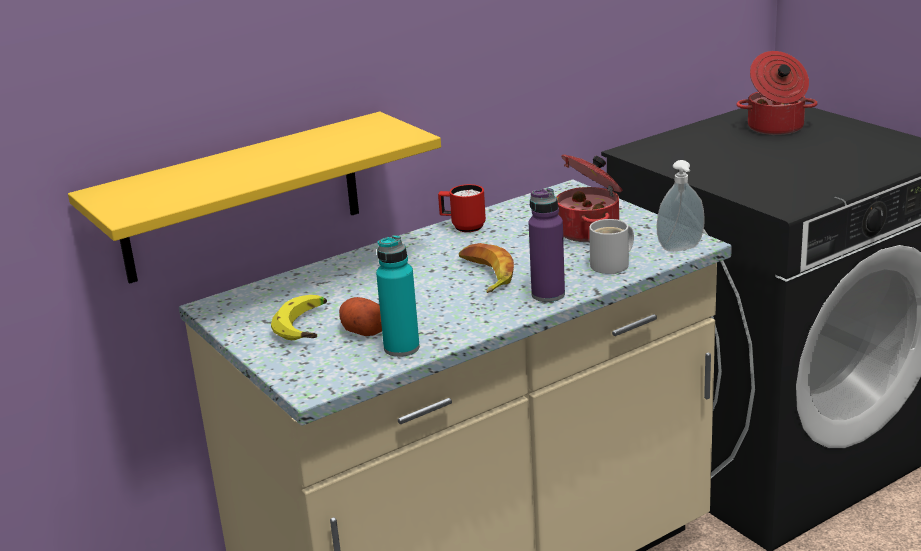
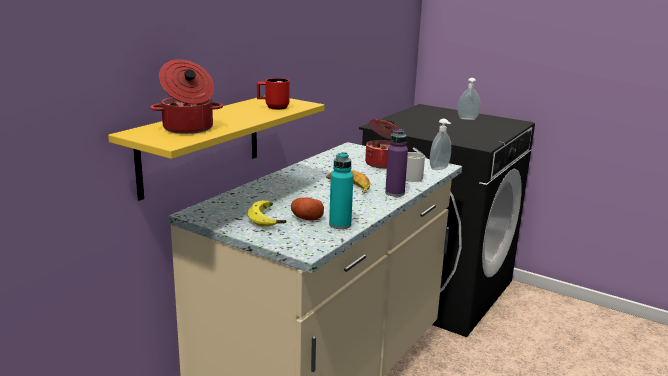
camera: 25 degrees left, 5 degrees down
(463, 227) = (310, 165): red mug -> red mug (273, 107)
(775, 128) = (435, 115): cooking pot -> cooking pot (188, 128)
(832, 139) = (467, 119): none -> soap dispenser

